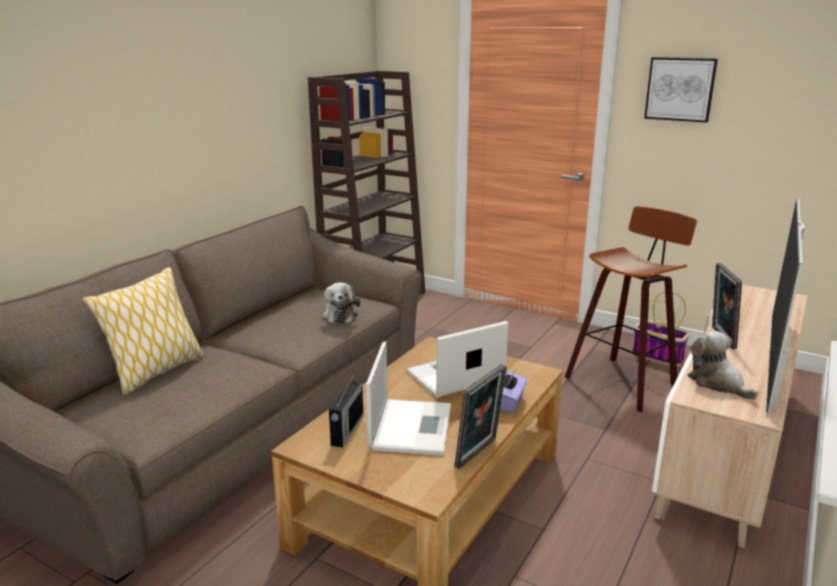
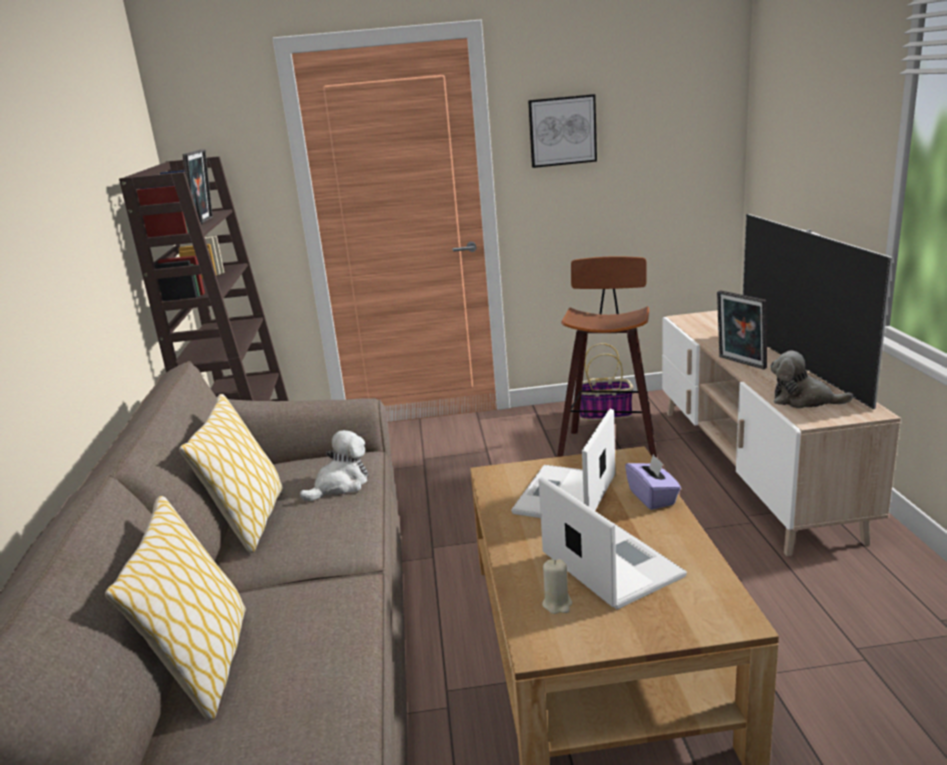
camera: 35 degrees left, 0 degrees up
(270, 315) = (249, 522): none -> pillow
(340, 315) = (340, 485): plush toy -> plush toy turned 90 degrees counterclockwise
(347, 430) = (557, 604): radio -> beige candle
(479, 454) = (711, 557): picture frame -> picture frame (205, 222)

